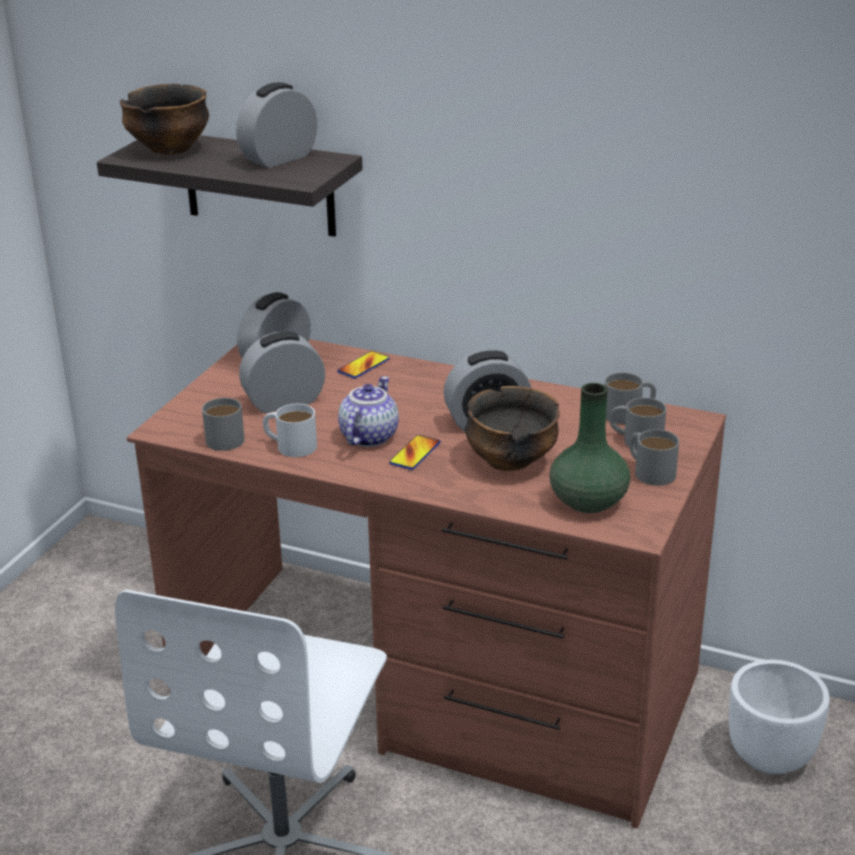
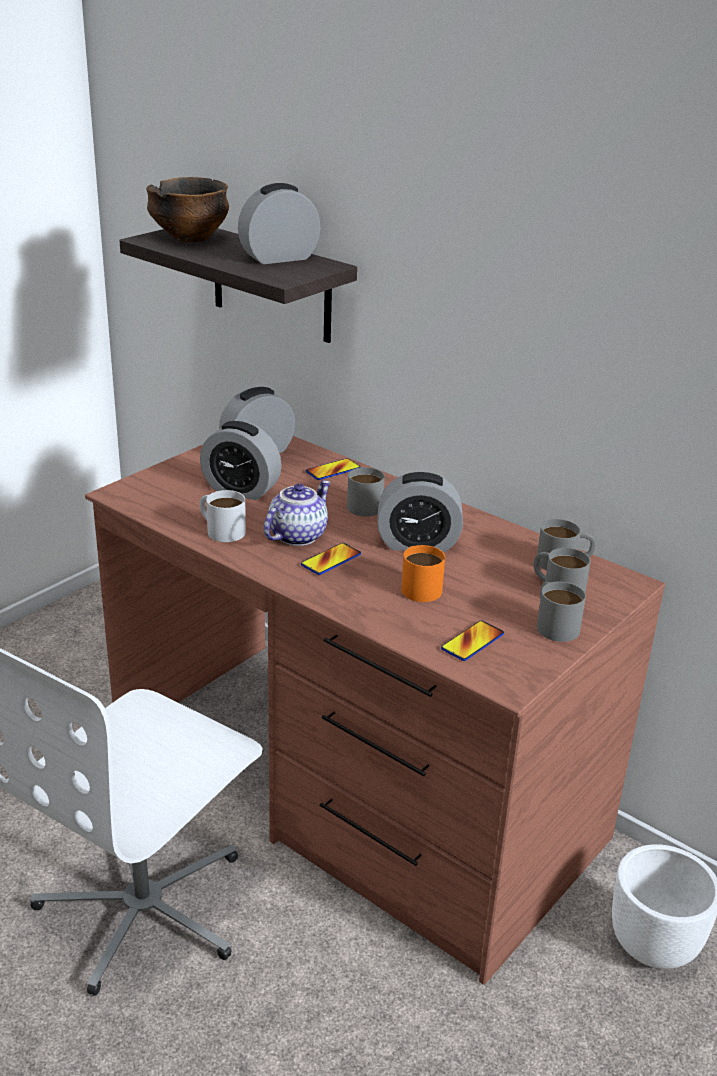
camera: 15 degrees right, 0 degrees up
(221, 437) = (165, 510): grey mug -> grey mug (363, 503)
(284, 402) = (241, 489): alarm clock -> alarm clock turned 150 degrees counterclockwise
(510, 461) = (418, 586): bowl -> orange mug
(587, 501) = (472, 642): green vase -> phone

